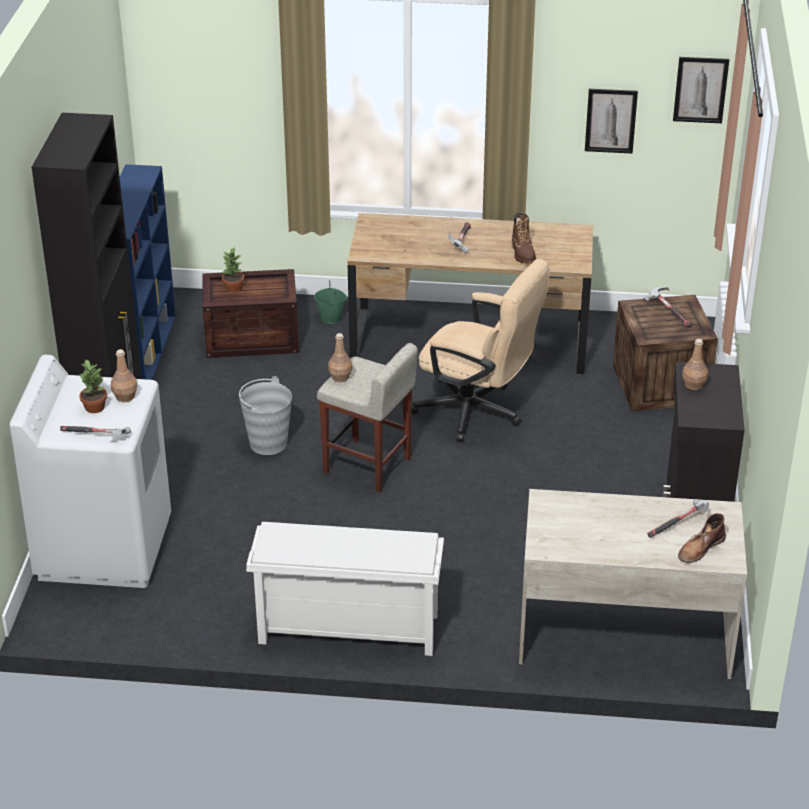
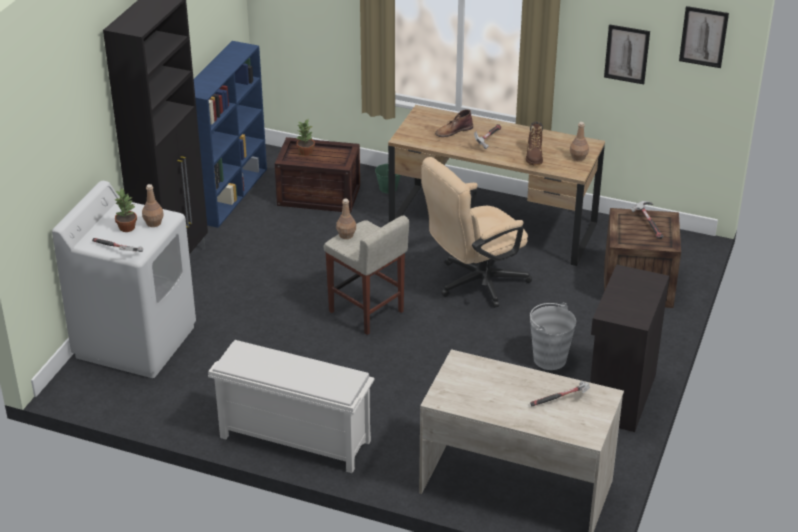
camera: 15 degrees right, 0 degrees up
(268, 443) = (295, 281): grey bucket -> grey bucket (549, 359)
(477, 413) = (474, 283): beige office chair -> beige office chair turned 105 degrees clockwise
(693, 385) = (622, 286): brown bottle -> brown bottle (578, 158)
(700, 548) = (570, 422): brown boot -> brown boot (453, 131)

